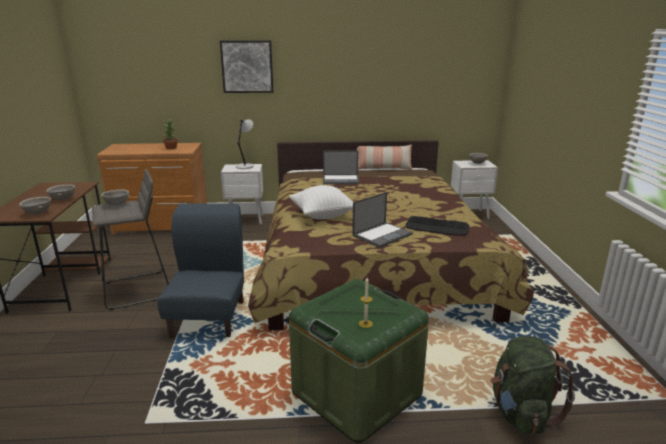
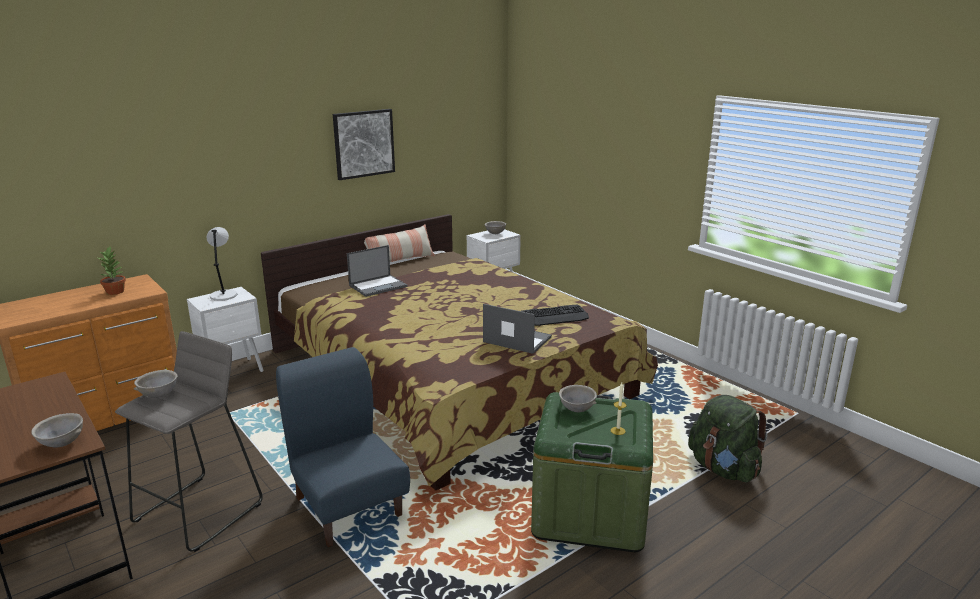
camera: 35 degrees left, 0 degrees up
(63, 200) = (62, 413): grey bowl -> grey bowl (577, 410)
(247, 66) = (206, 152): picture -> picture (363, 143)
(322, 215) = (423, 335): white pillow -> none
(382, 235) = (516, 339): laptop -> laptop turned 75 degrees counterclockwise

